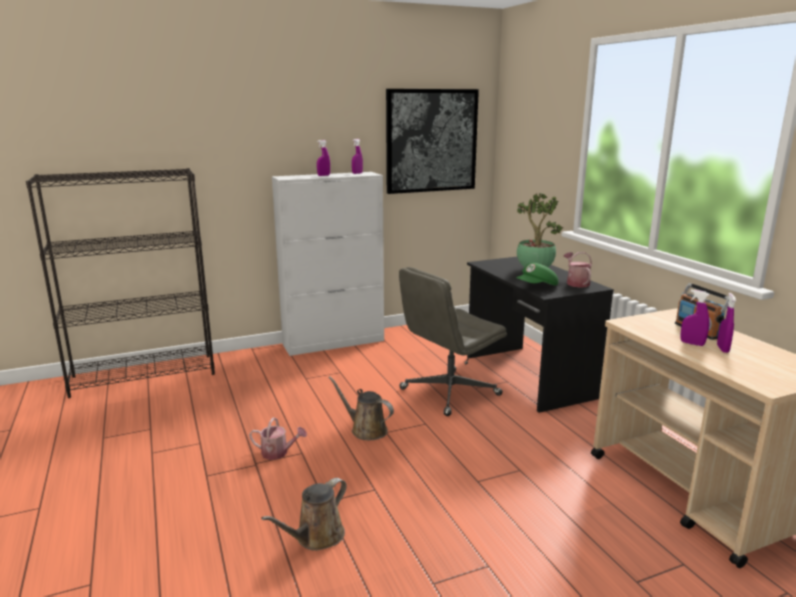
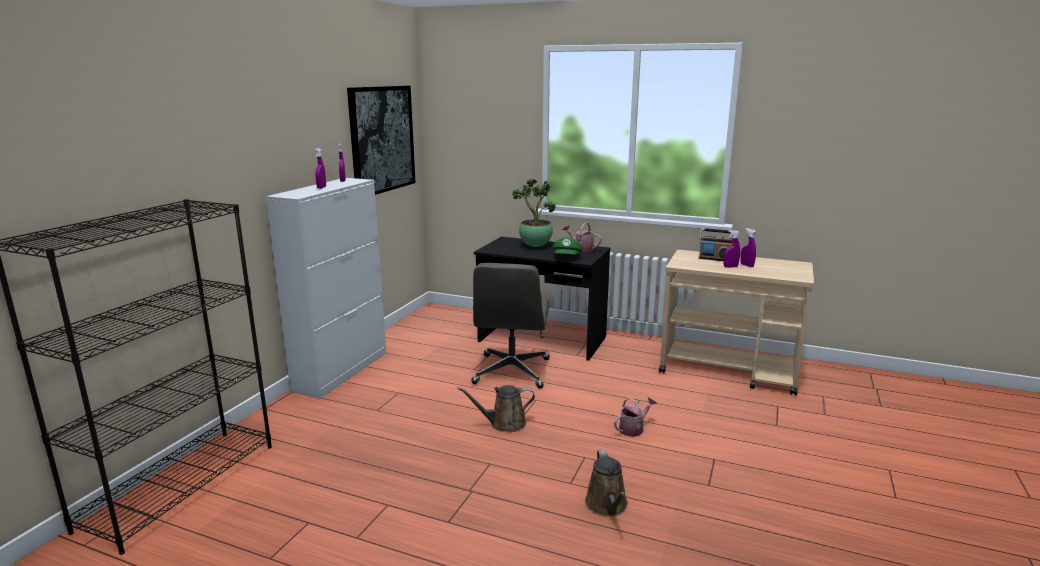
camera: 45 degrees left, 0 degrees up
(278, 453) = (472, 473): watering can -> watering can (633, 429)

